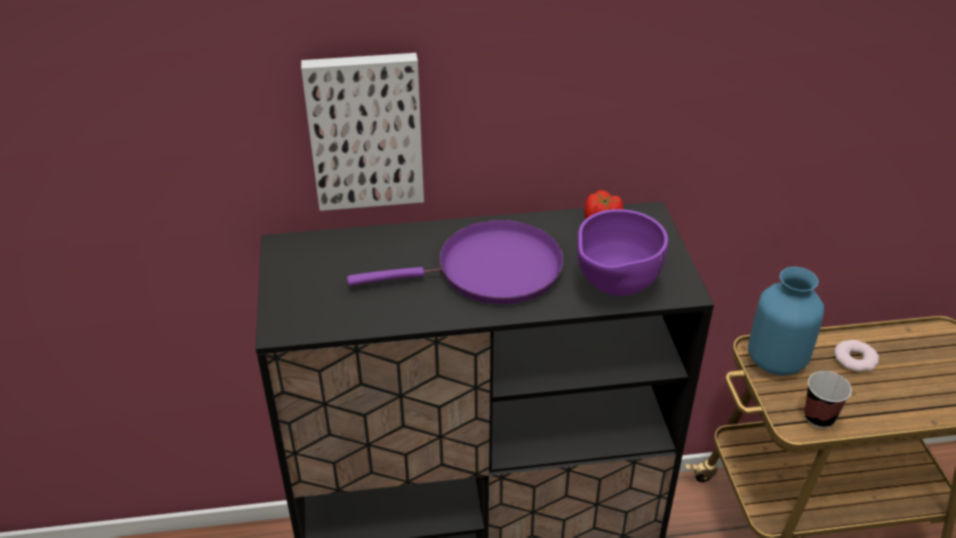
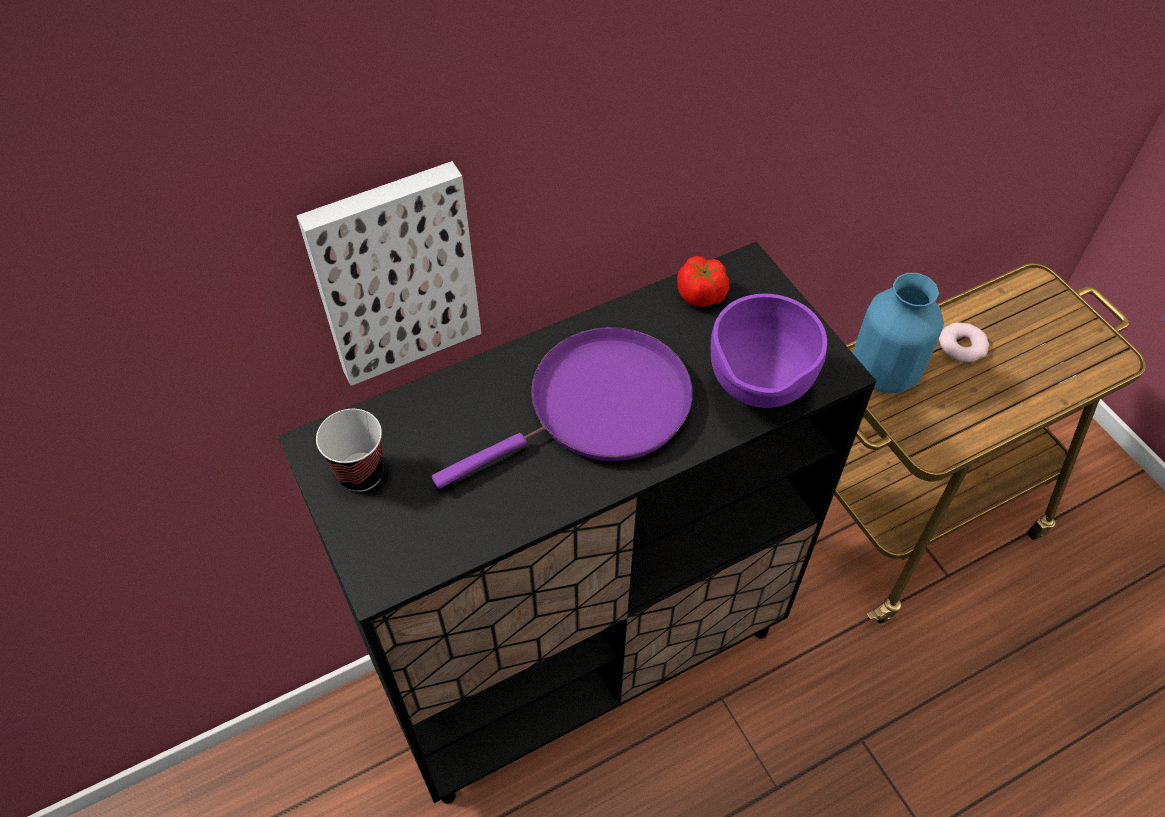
camera: 20 degrees left, 15 degrees up
(819, 417) = (953, 433): cup -> cup (361, 473)

